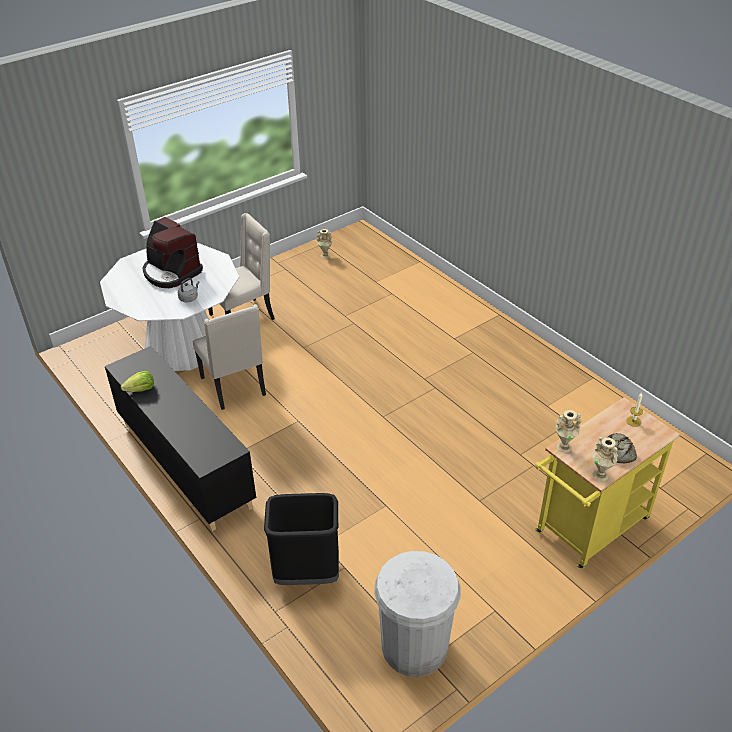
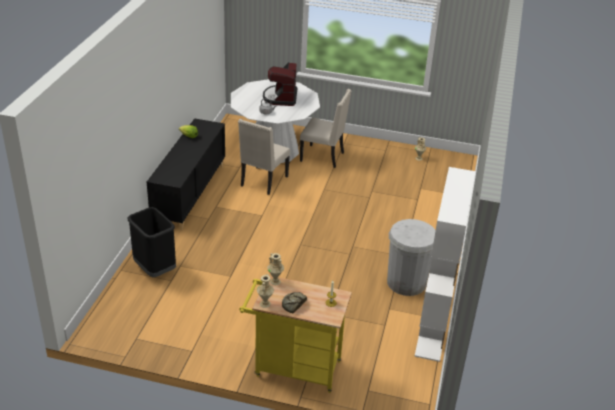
camera: 50 degrees right, 5 degrees down
(414, 646) = (140, 329): white trash can -> white trash can (406, 282)
(600, 391) = (433, 328): none -> white bookcase

